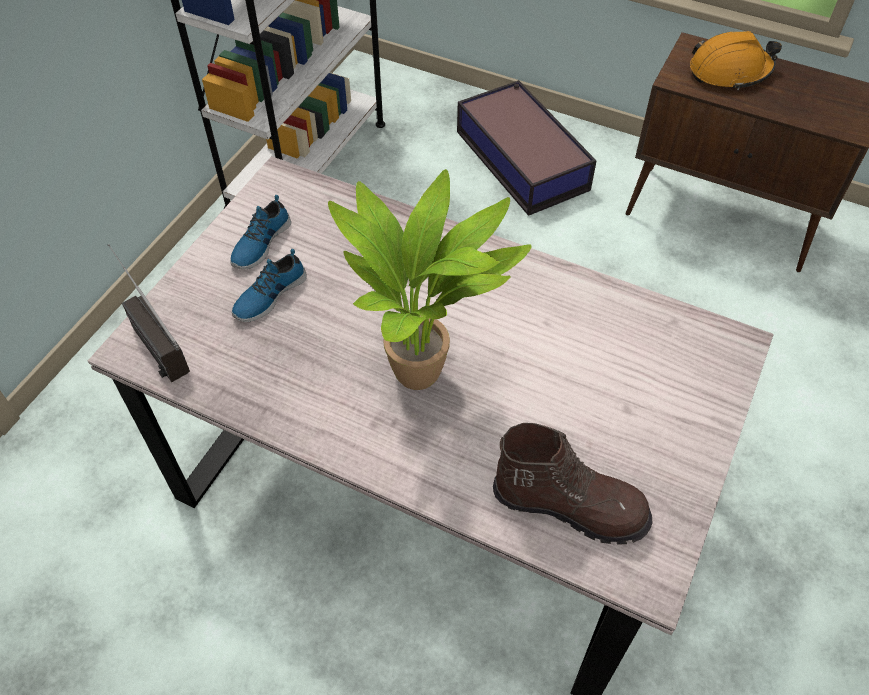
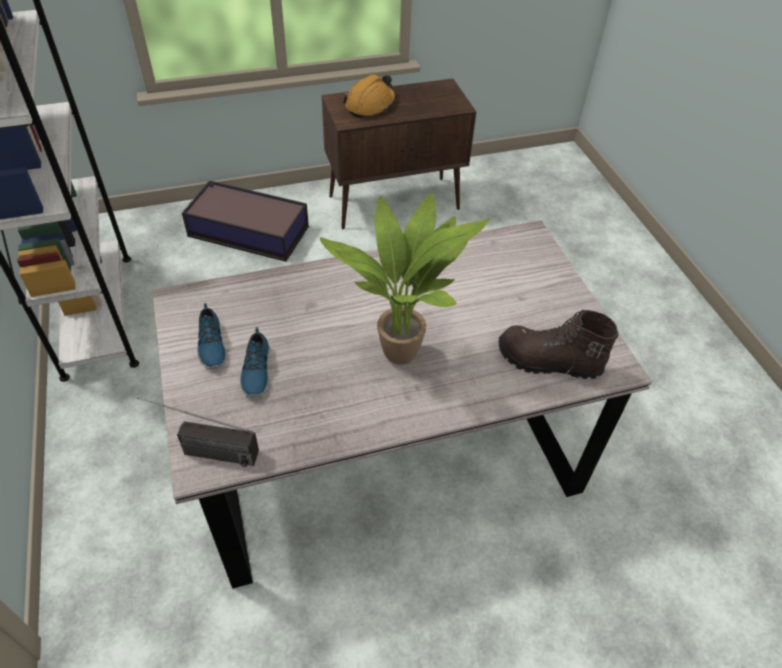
camera: 45 degrees left, 5 degrees down
(570, 505) = (548, 362): brown boot -> brown boot turned 135 degrees counterclockwise

